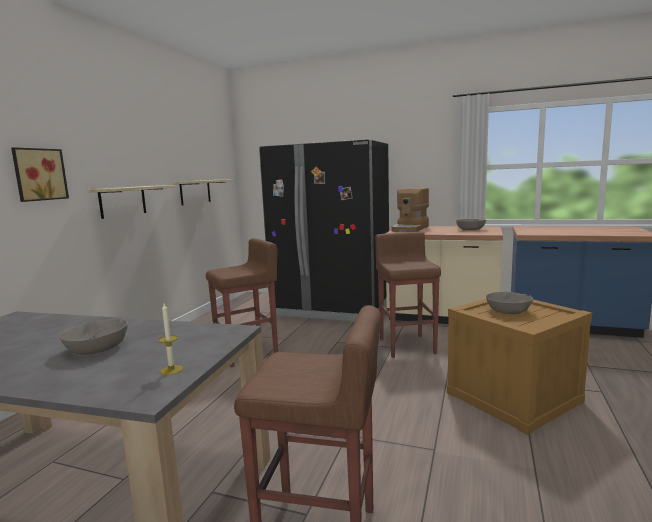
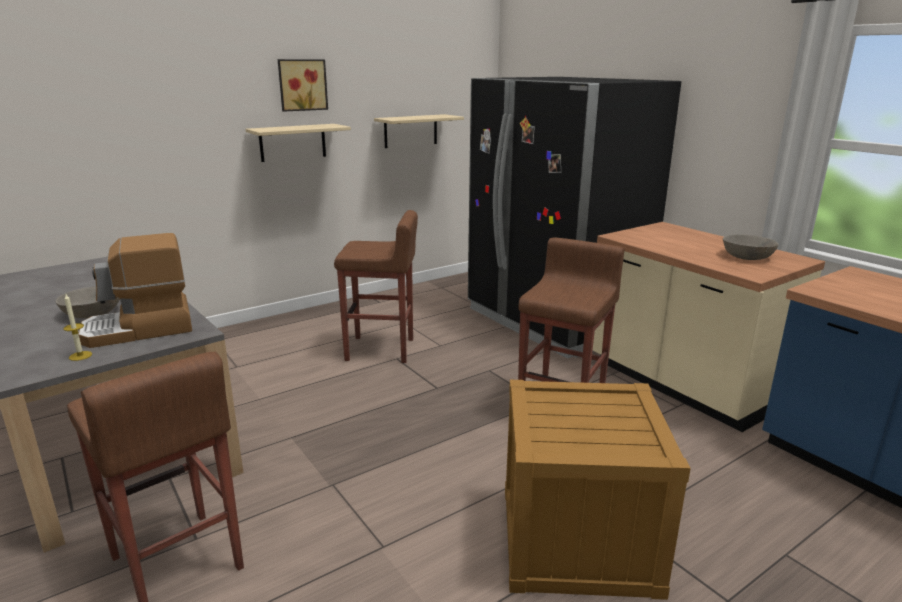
camera: 35 degrees right, 10 degrees up
(39, 174) = (185, 113): picture -> picture (302, 85)
(410, 229) = (661, 233): coffee machine -> coffee machine (140, 330)
(508, 311) = (584, 413): grey bowl -> none

